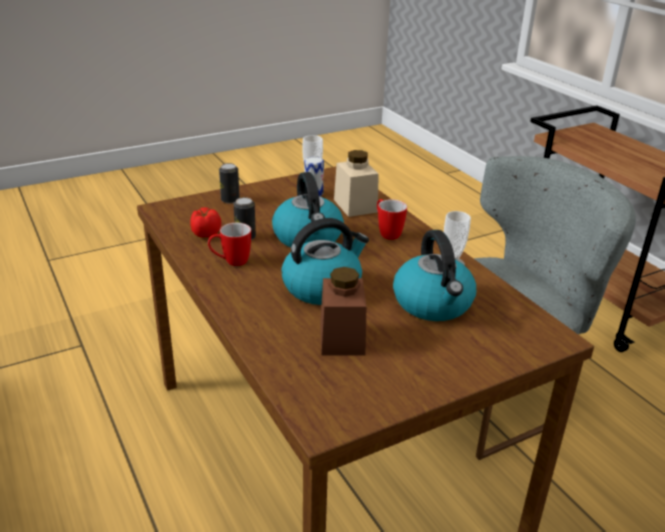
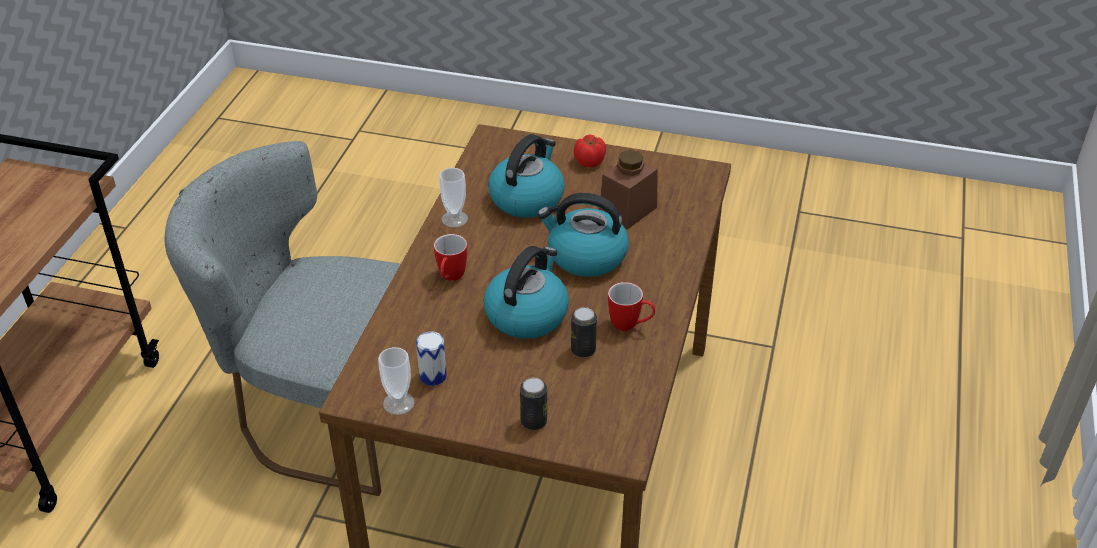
camera: 135 degrees left, 10 degrees up
(205, 234) = (616, 377): tomato -> tomato (590, 161)
(355, 206) = (421, 330): beige jar -> none

